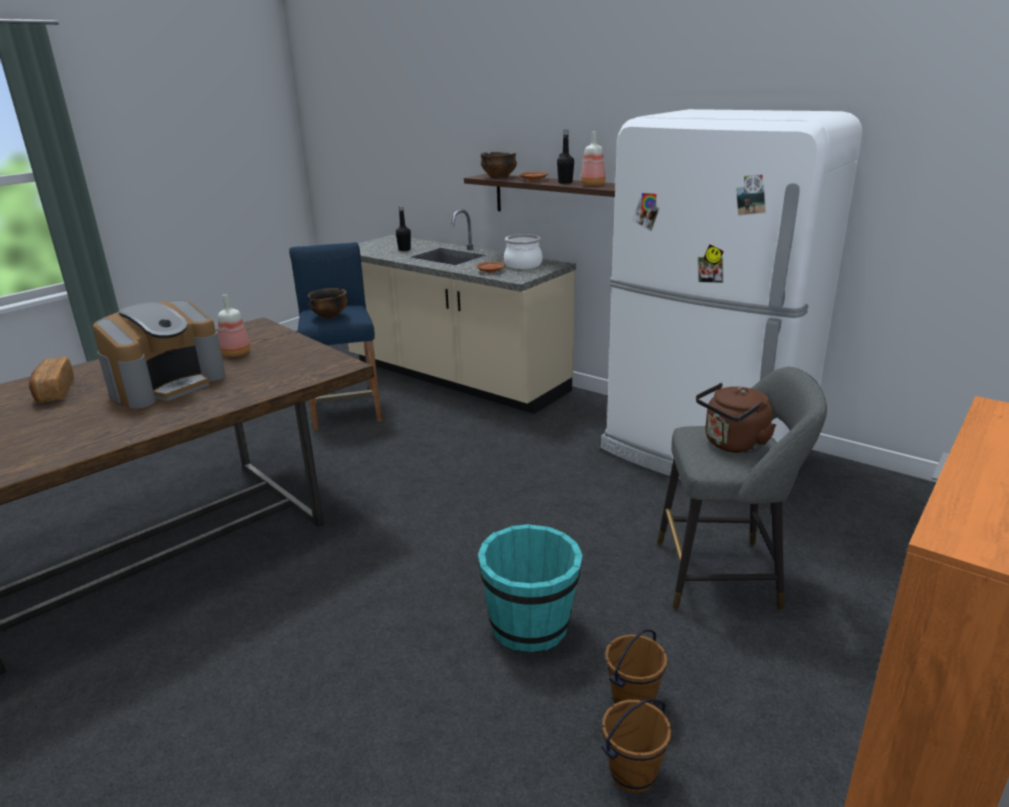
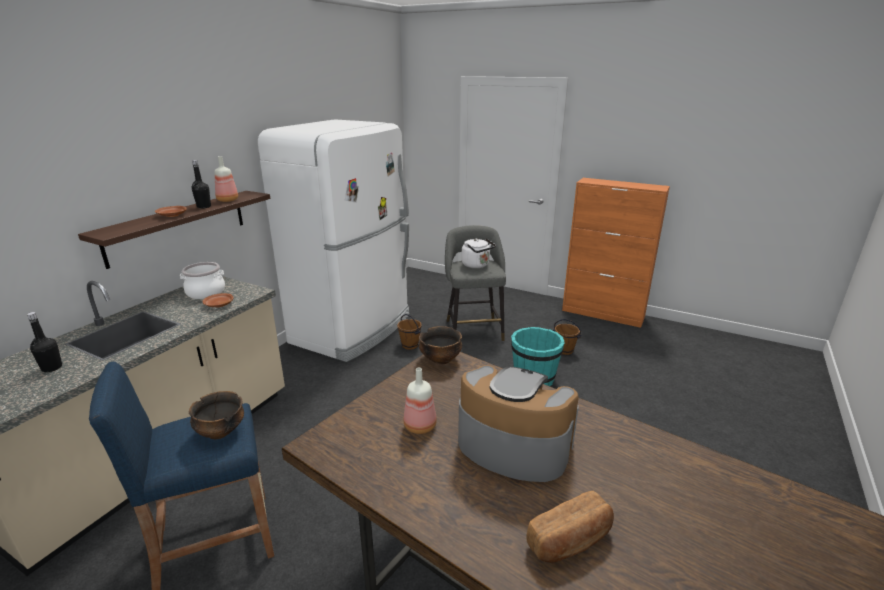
camera: 100 degrees left, 0 degrees up
(499, 177) = (131, 226): bowl -> bowl (441, 359)
(633, 774) = (599, 350): brown bucket -> brown bucket (410, 345)
(732, 445) = (477, 265): brown kettle -> white kettle

